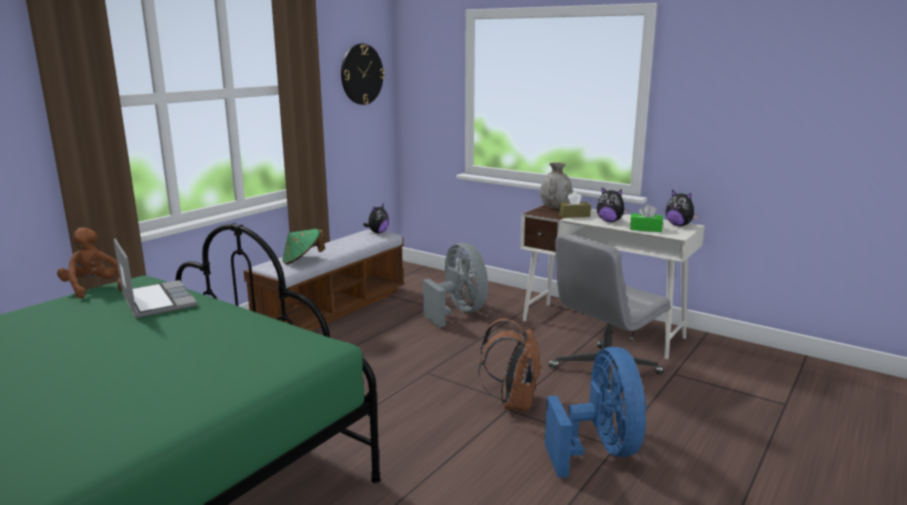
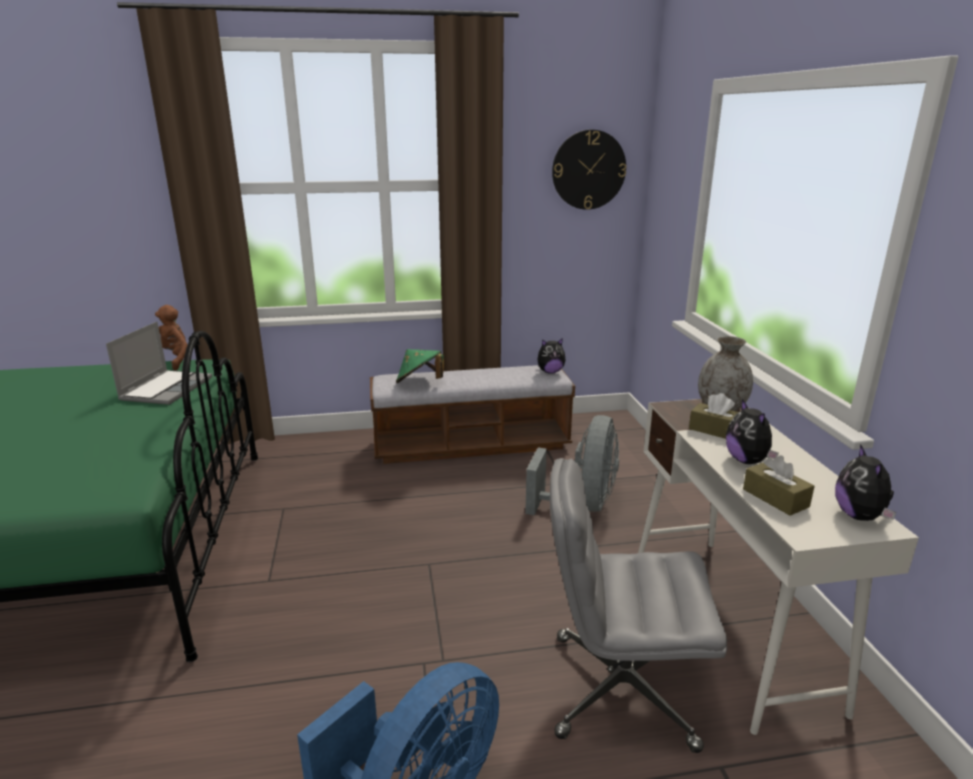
camera: 45 degrees right, 5 degrees up
(513, 403) = (441, 658): brown backpack -> none
(645, 229) = (775, 498): green tissue box -> brown tissue box

